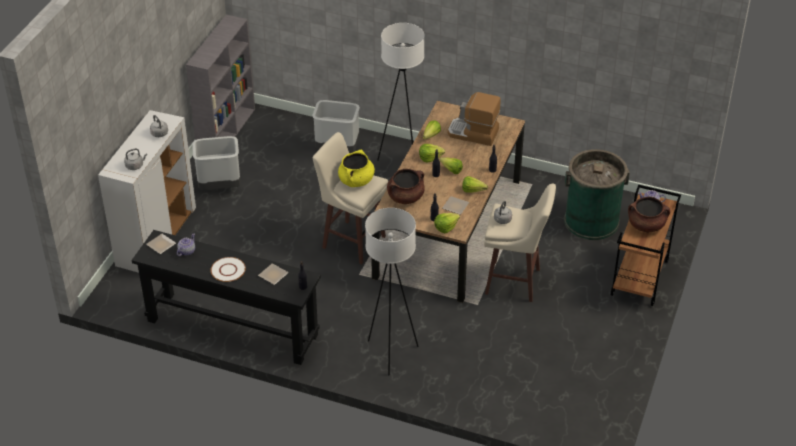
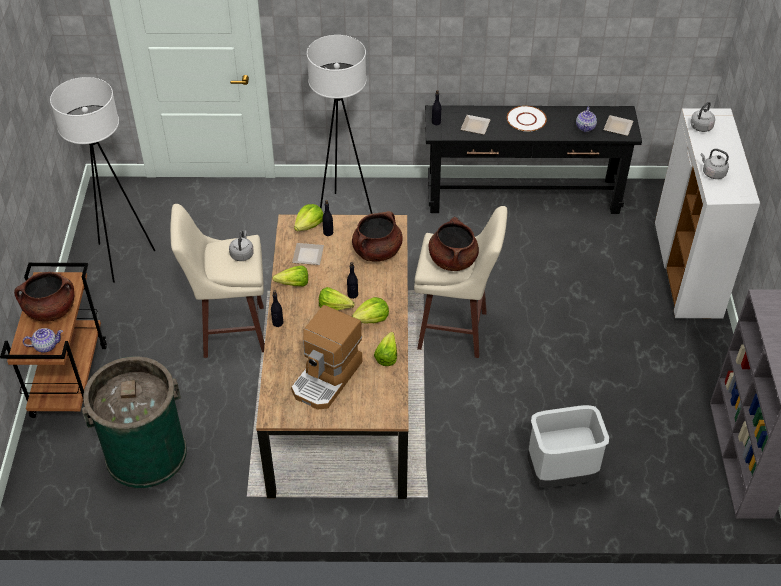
camera: 160 degrees right, 5 degrees up
(220, 186) = (673, 363): grey trash can -> none
(356, 181) = (452, 260): yellow cooking pot -> brown cooking pot
(402, 160) = (456, 483): white floor lamp -> white floor lamp (122, 258)
(473, 133) = (327, 378): coffee machine -> coffee machine turned 120 degrees clockwise

